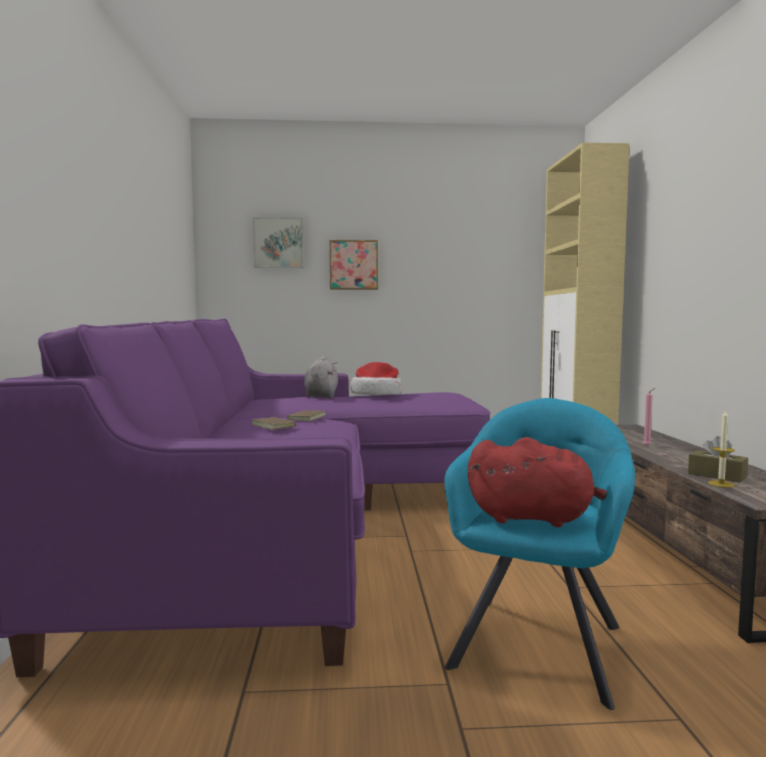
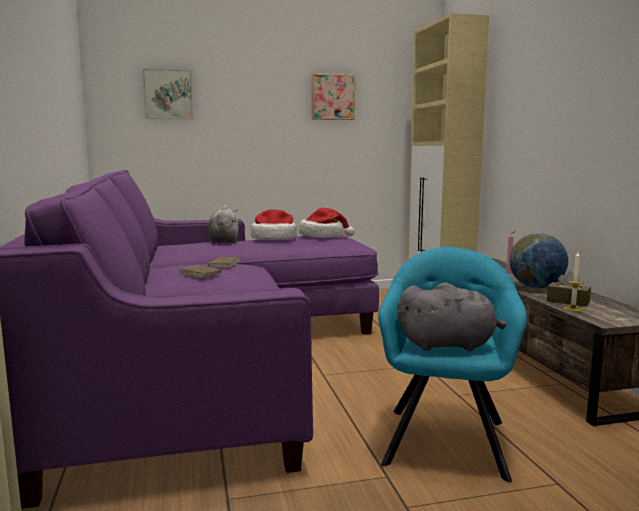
camera: 10 degrees left, 5 degrees up
(353, 265) = (240, 116): picture -> picture (332, 97)
(432, 393) = (323, 236): none -> hat
(535, 518) = (450, 345): red plush toy -> grey plush toy
(680, 457) = (536, 287): none -> globe

